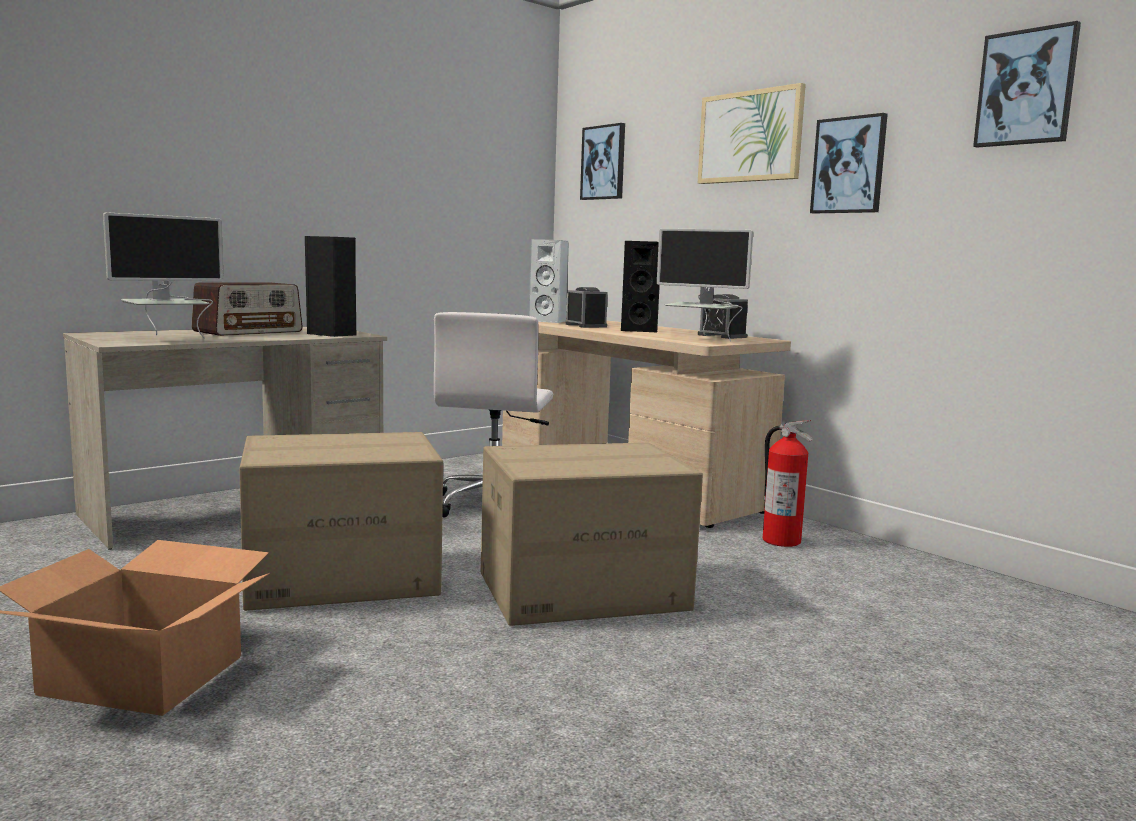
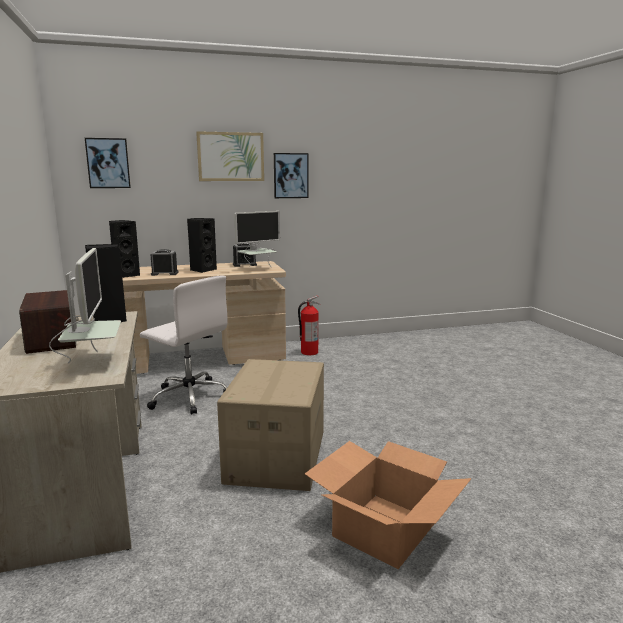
camera: 65 degrees left, 5 degrees up
(550, 321) = (125, 275): white speaker -> black speaker
(582, 591) = (339, 401): cardboard box -> none
(1026, 88) = (363, 149): picture -> none

